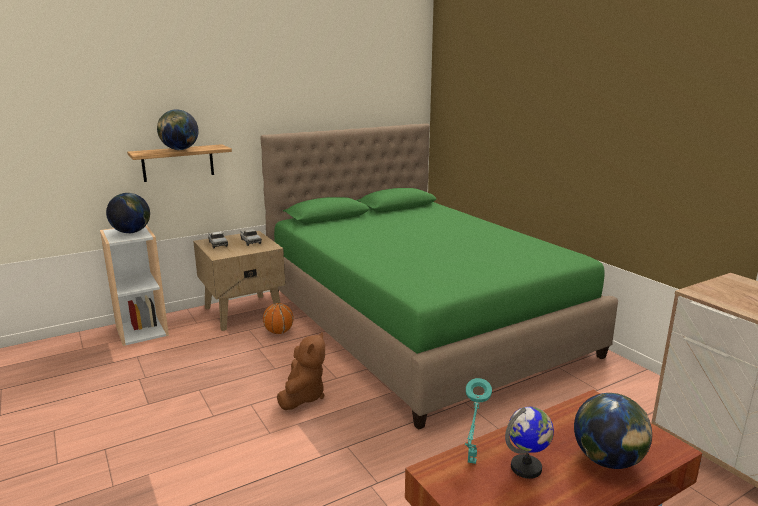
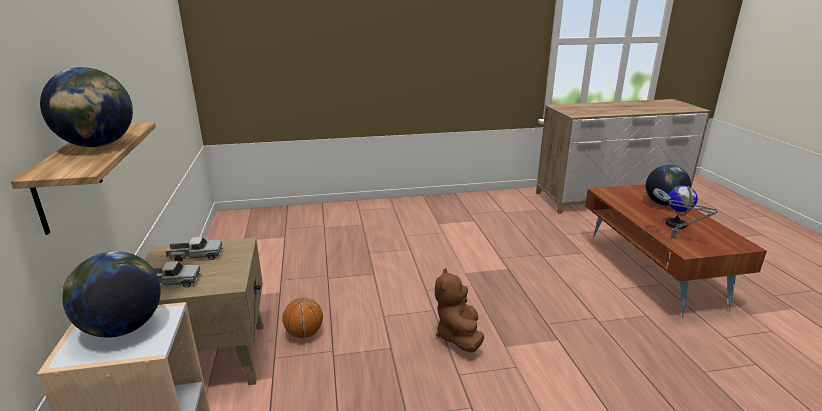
camera: 70 degrees left, 5 degrees up
(303, 396) = (458, 336): brown plush toy -> brown plush toy turned 120 degrees counterclockwise
(419, 321) = (355, 245): green bed -> none
(471, 464) = (675, 238): turquoise table lamp -> grey table lamp

